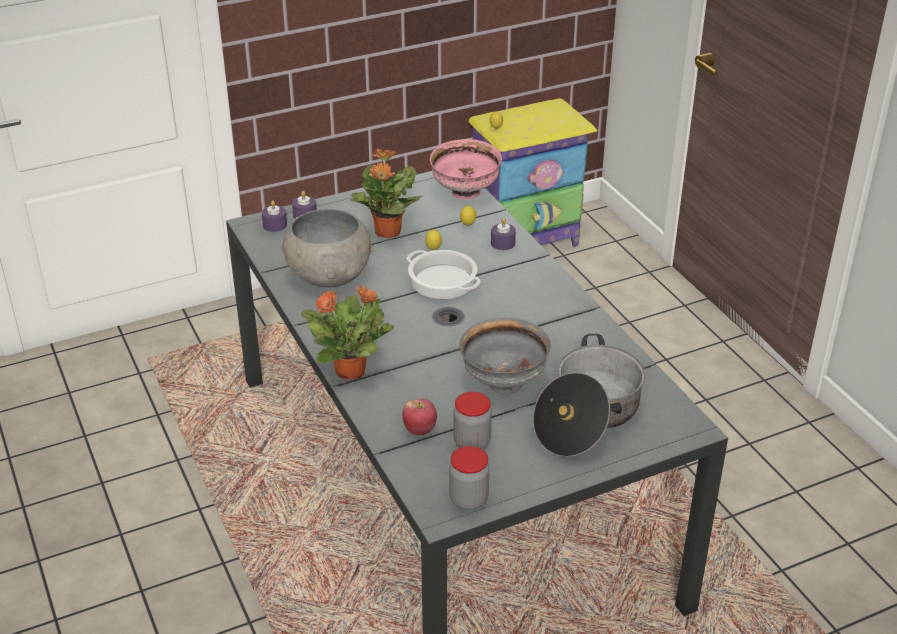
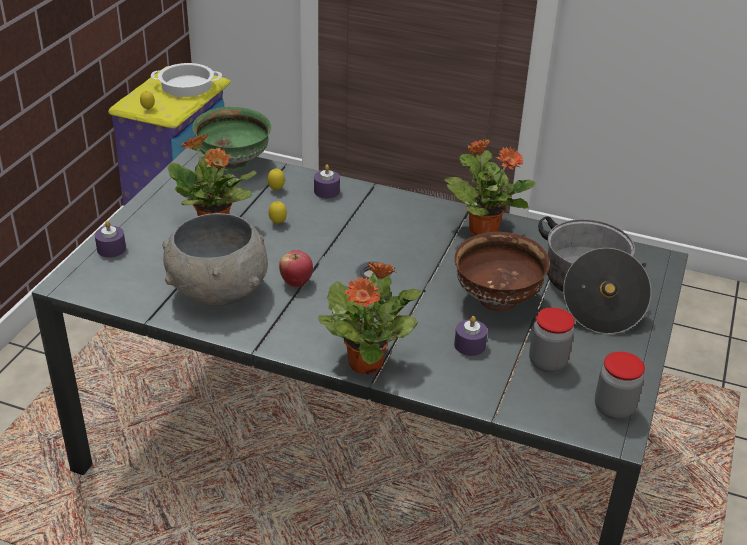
camera: 45 degrees left, 0 degrees up
(275, 225) = (93, 272): purple candle -> purple candle (469, 345)
(420, 430) = (495, 377): apple -> apple (296, 282)
(441, 281) = (324, 246): cooking pot -> cooking pot (186, 86)
(466, 193) = (234, 164): pink bowl -> green bowl
(503, 384) = (497, 302): grey bowl -> brown bowl
(578, 329) = (482, 229): none -> potted plant

